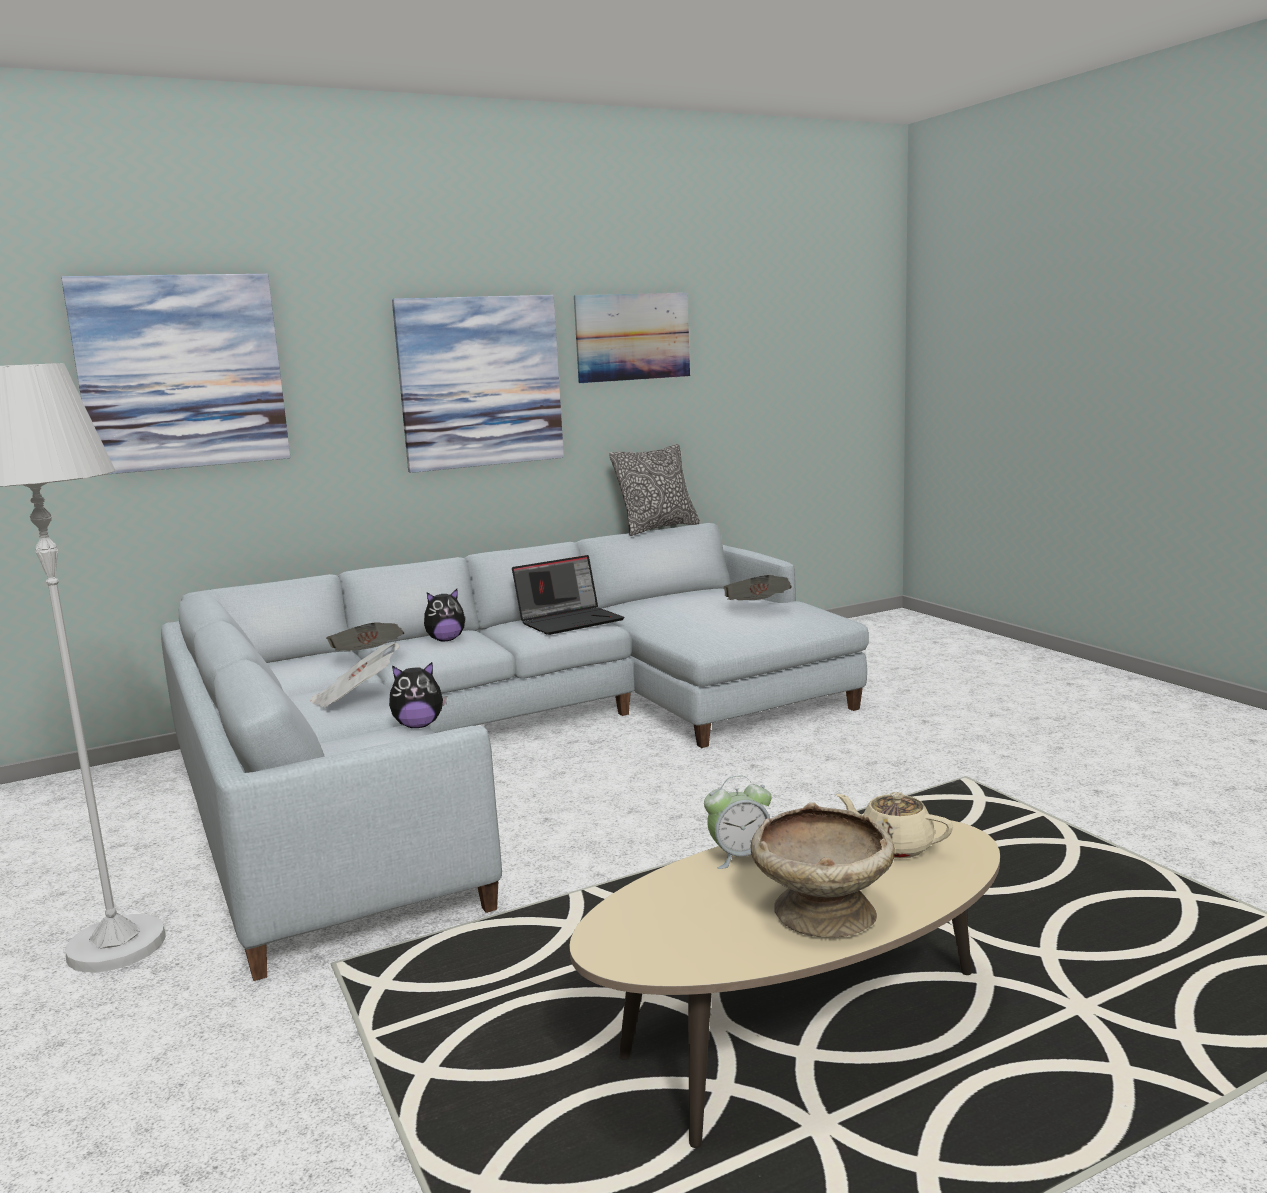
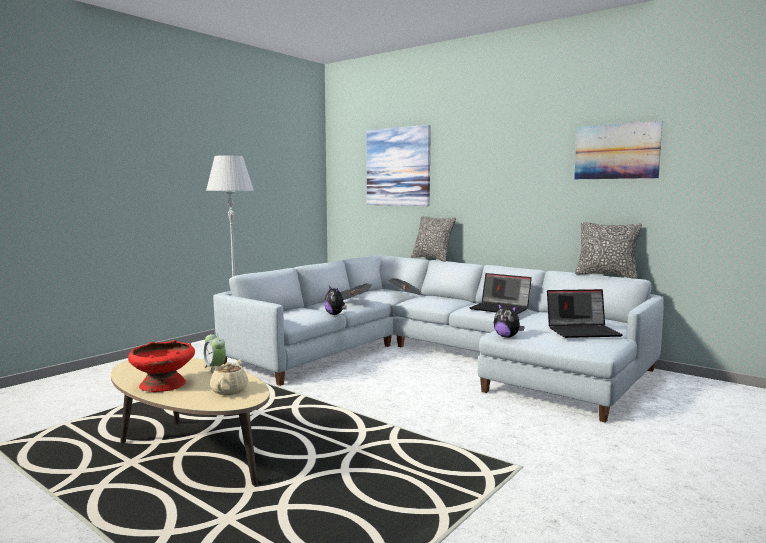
camera: 65 degrees right, 5 degrees down
(332, 571) = (432, 259): none -> pillow
(446, 640) = (442, 299): plush toy -> plush toy (507, 337)
(480, 382) = (517, 176): picture -> none
(757, 608) = (583, 331): newspaper -> laptop
(821, 911) = (163, 384): beige bowl -> red bowl

